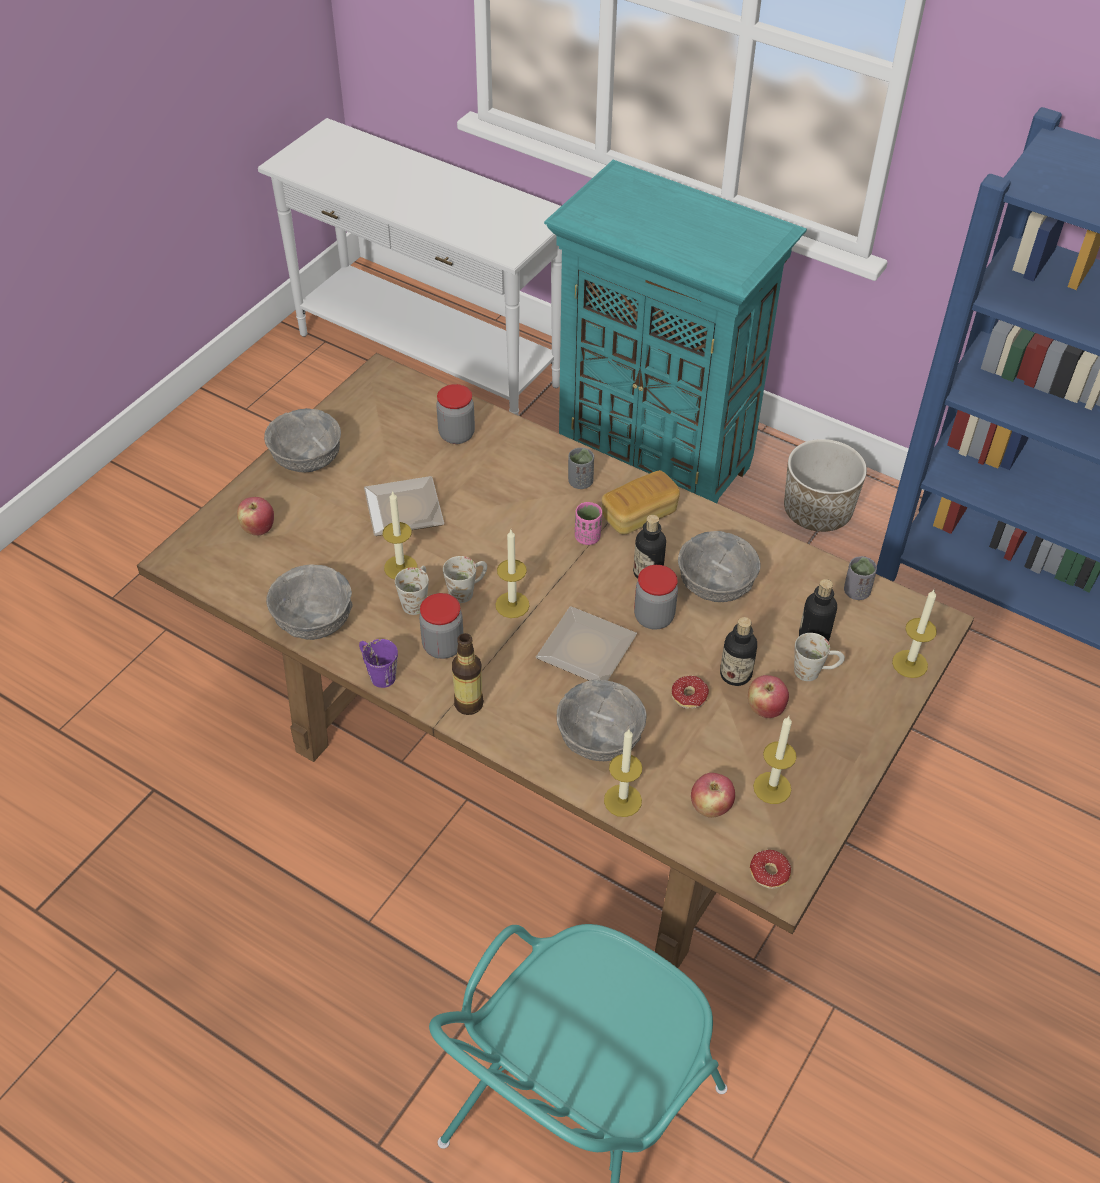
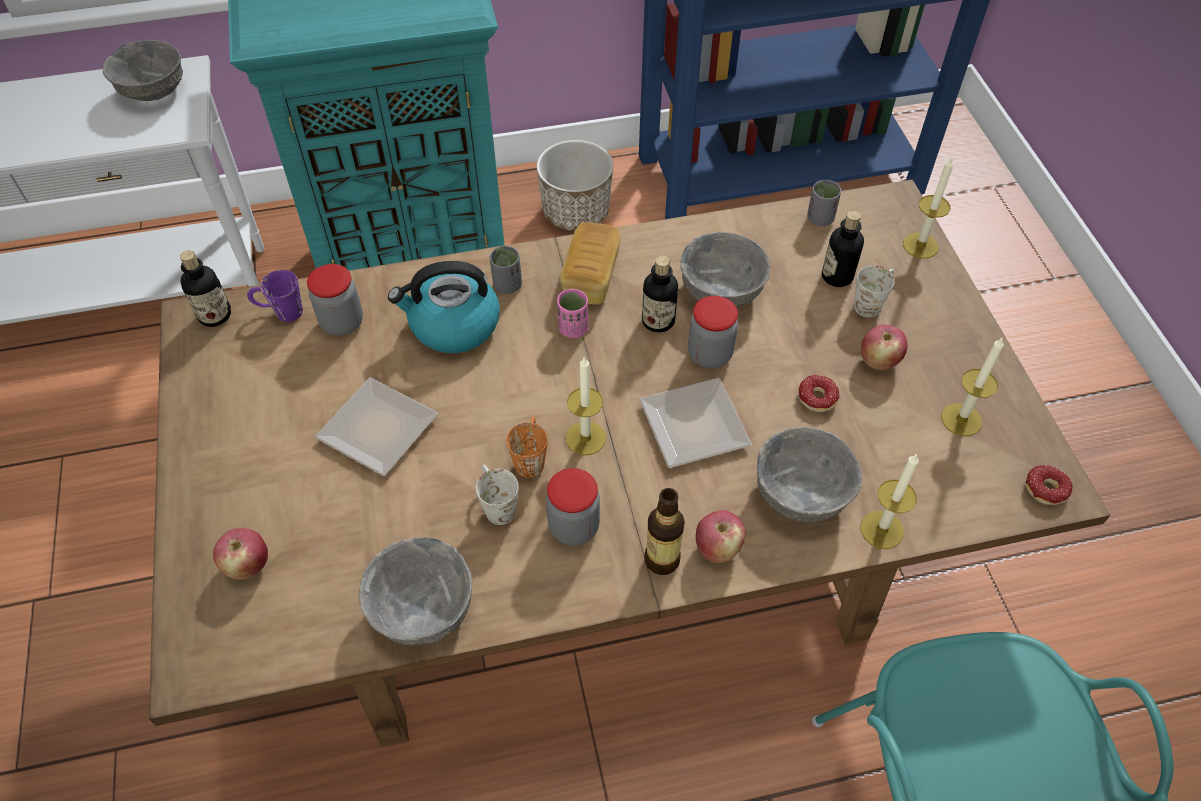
camera: 45 degrees left, 5 degrees up
(306, 459) = (214, 455): grey bowl -> grey bowl (152, 91)
(377, 673) = (547, 605): purple mug -> purple mug (280, 312)
(400, 567) = (443, 486): candle -> none
(467, 590) = (530, 457): white mug -> orange mug
(517, 482) = (453, 325): none -> kettle
(710, 807) = (944, 475): apple -> apple (717, 549)
(735, 674) = (824, 351): bottle -> bottle (215, 315)

